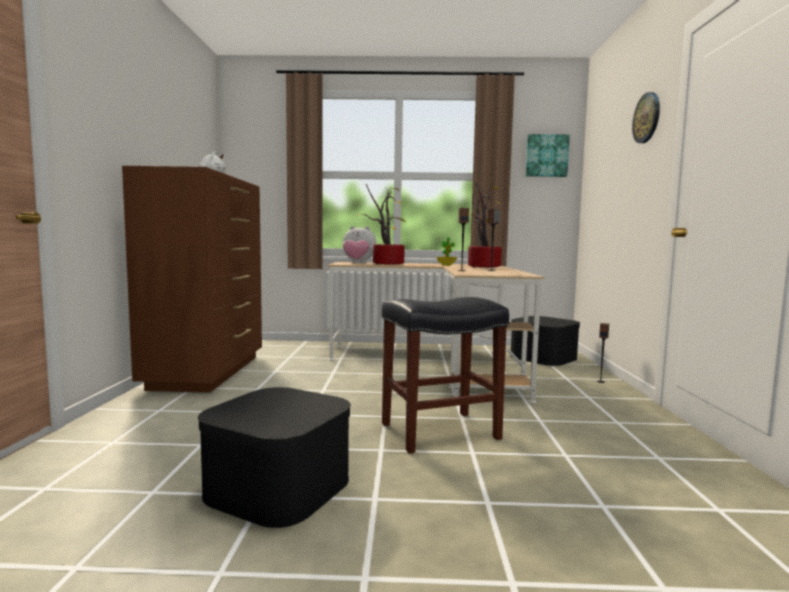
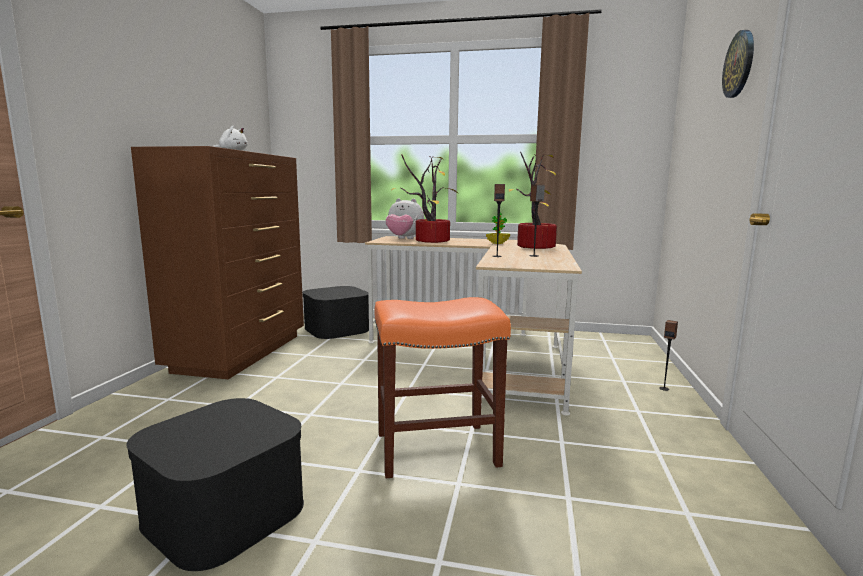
camera: 10 degrees right, 5 degrees up
(438, 431) = (435, 449): black stool -> orange stool
(543, 357) = (610, 349): black storage box -> black storage box (337, 328)
(546, 156) = (628, 111): picture -> none

